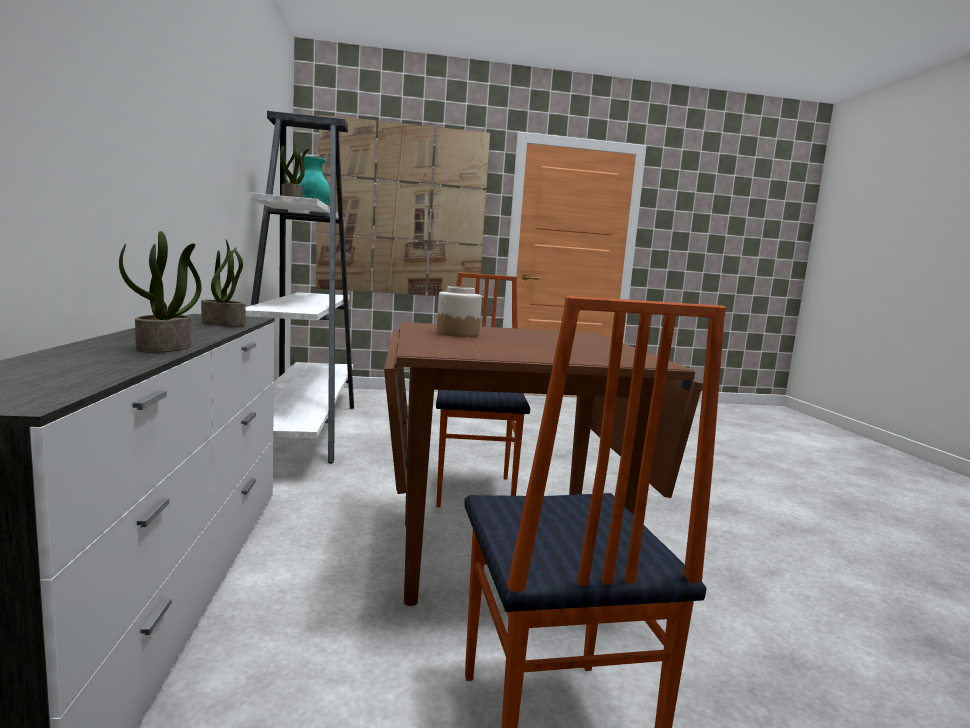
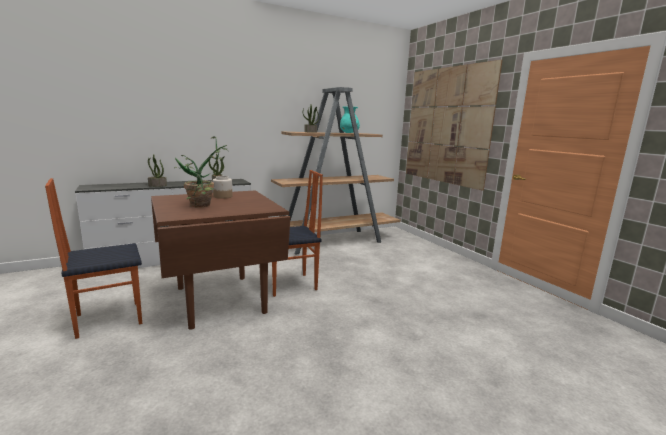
camera: 70 degrees right, 5 degrees up
(302, 428) = (332, 241): white bookcase -> brown bookcase
(548, 346) = (205, 205): none -> potted plant

